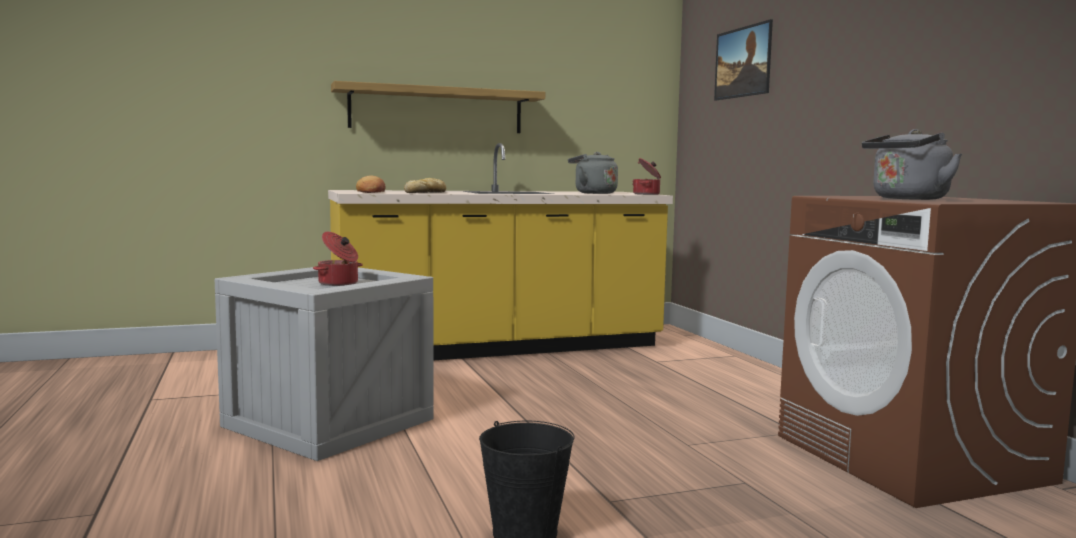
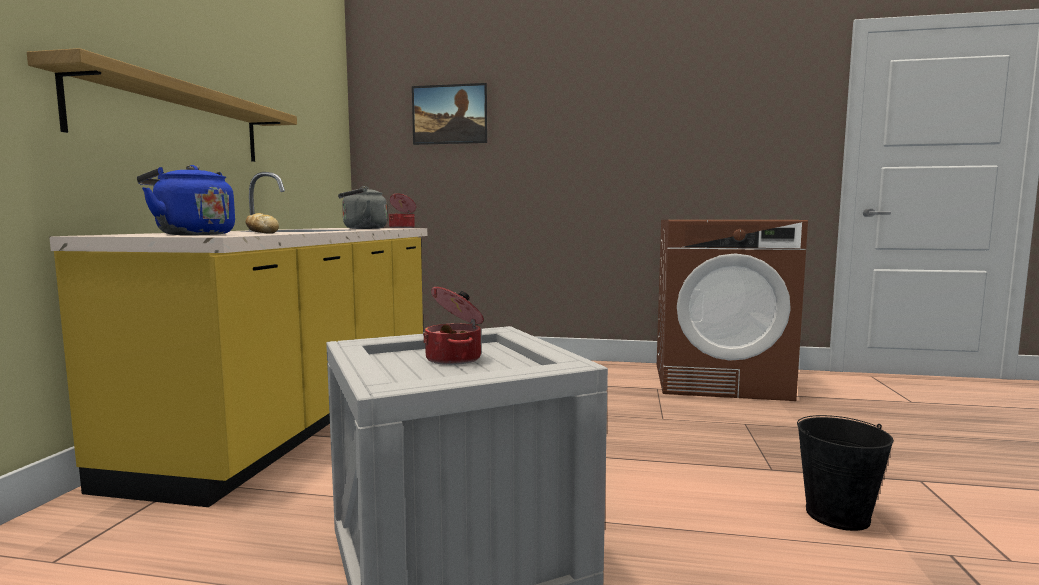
camera: 60 degrees left, 0 degrees up
(372, 191) = (192, 234): bread -> blue kettle
(907, 199) = (731, 219): grey kettle -> none

